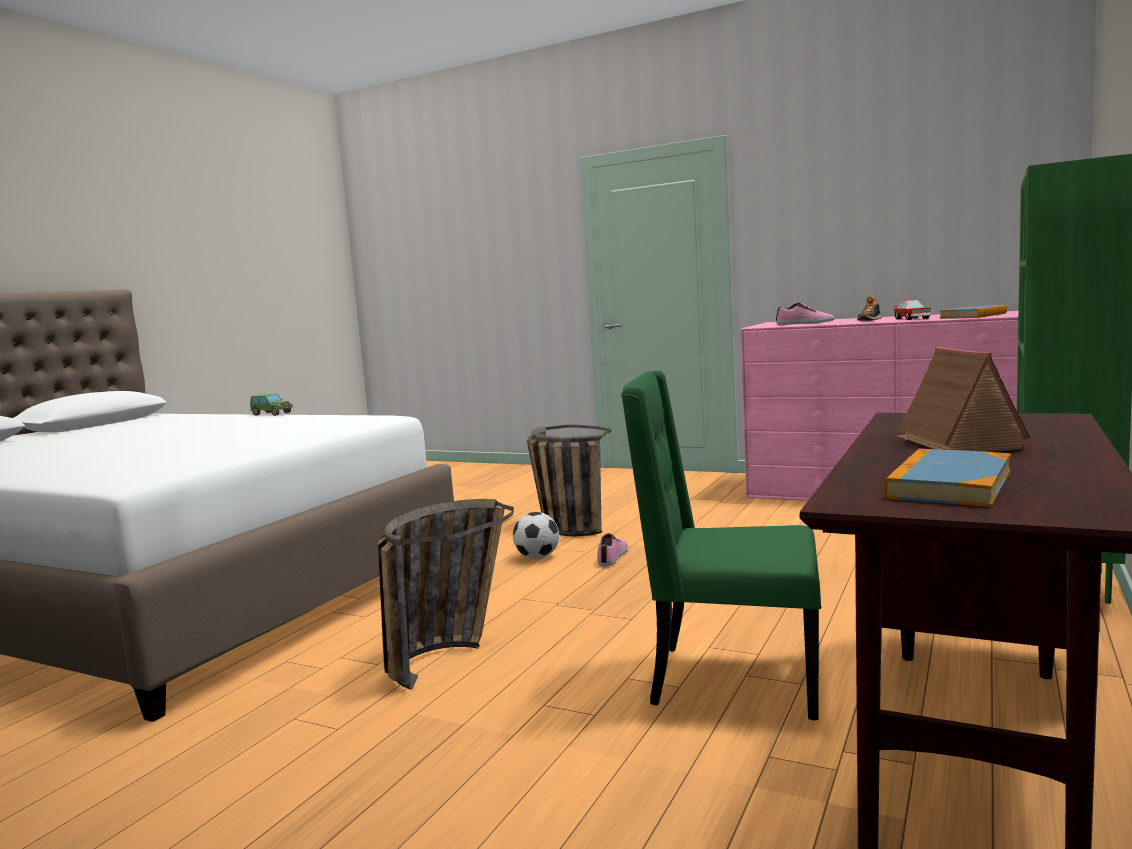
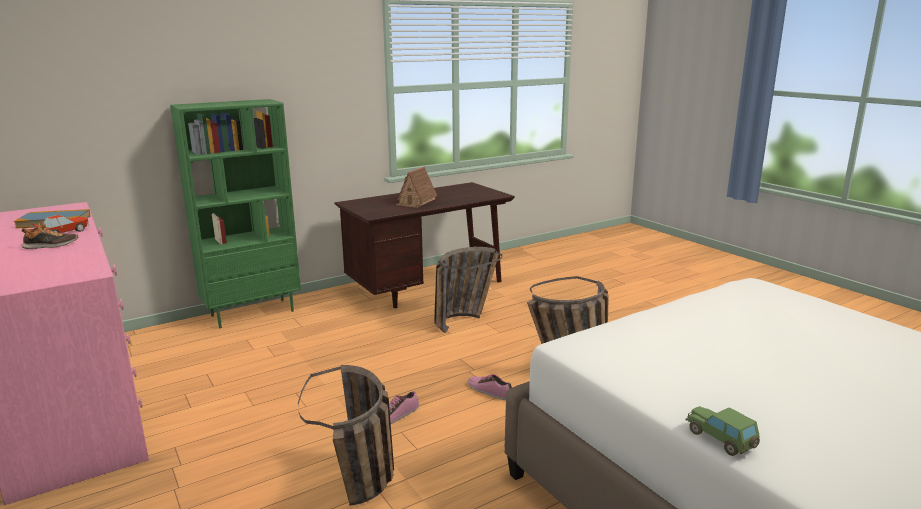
camera: 150 degrees left, 10 degrees up
(537, 557) = (443, 442): football -> none
(731, 679) = (464, 320): green chair -> basket
(804, 323) = (57, 264): shoe -> shoe (490, 391)
(949, 484) = (467, 193): book -> none

